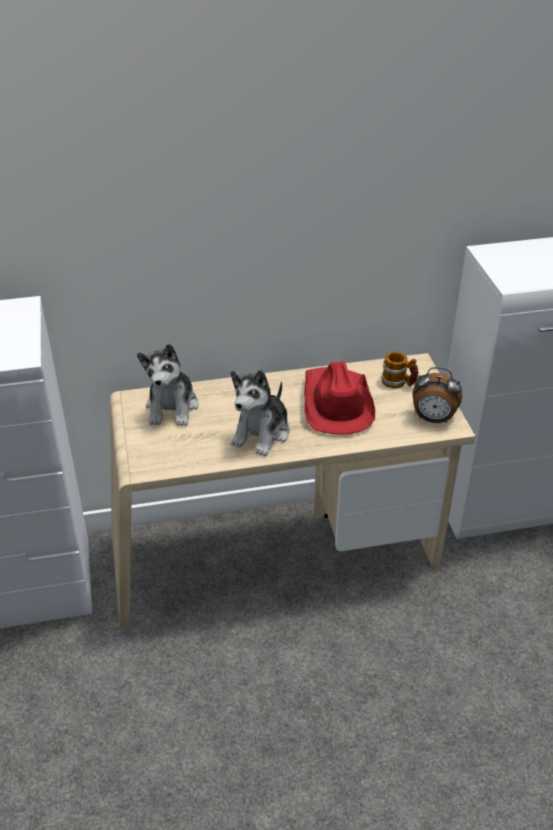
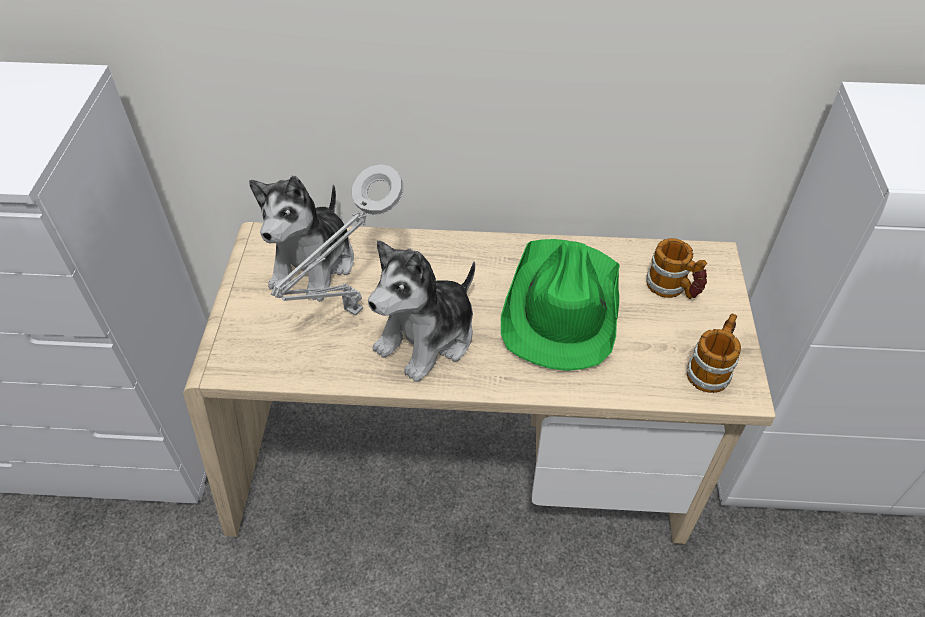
camera: 15 degrees right, 10 degrees up
(208, 429) = (350, 313): none -> grey table lamp
(336, 403) = (561, 306): red hat -> green hat
(433, 419) = (711, 368): alarm clock -> mug

